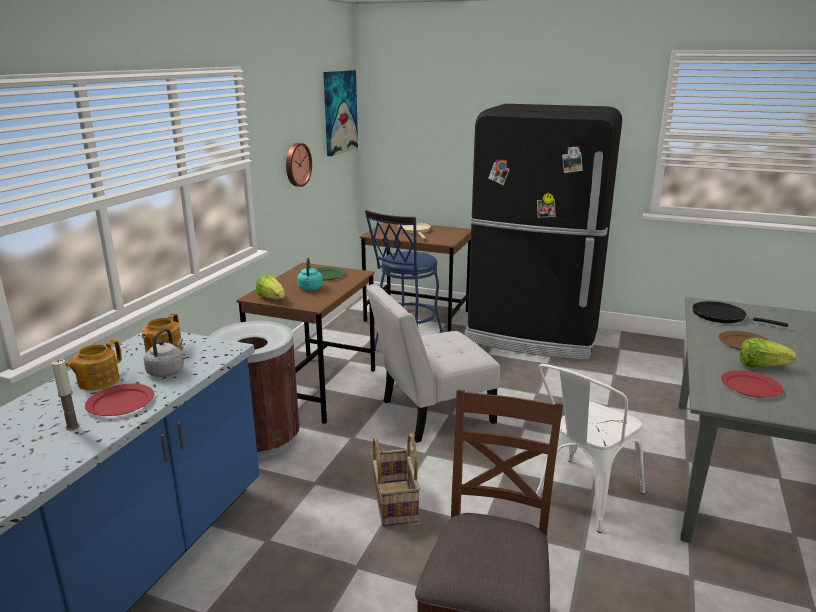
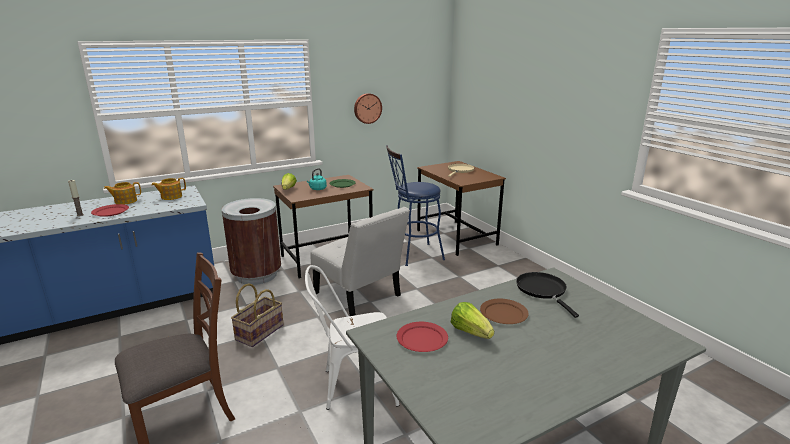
camera: 40 degrees right, 0 degrees up
(167, 371) = (152, 205): grey kettle -> none
(339, 112) = (426, 74): picture -> none
(431, 413) = (360, 297): white chair -> white chair turned 150 degrees counterclockwise
(532, 336) = (516, 276): black fridge -> none

